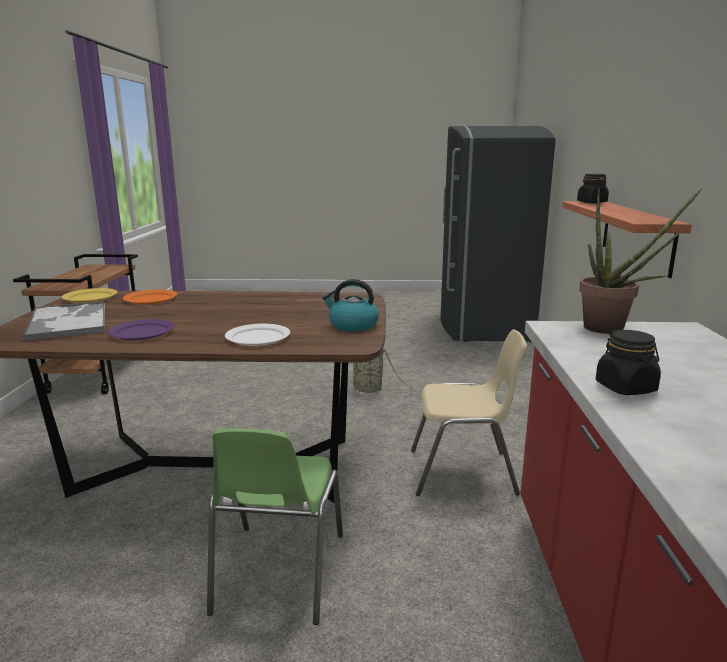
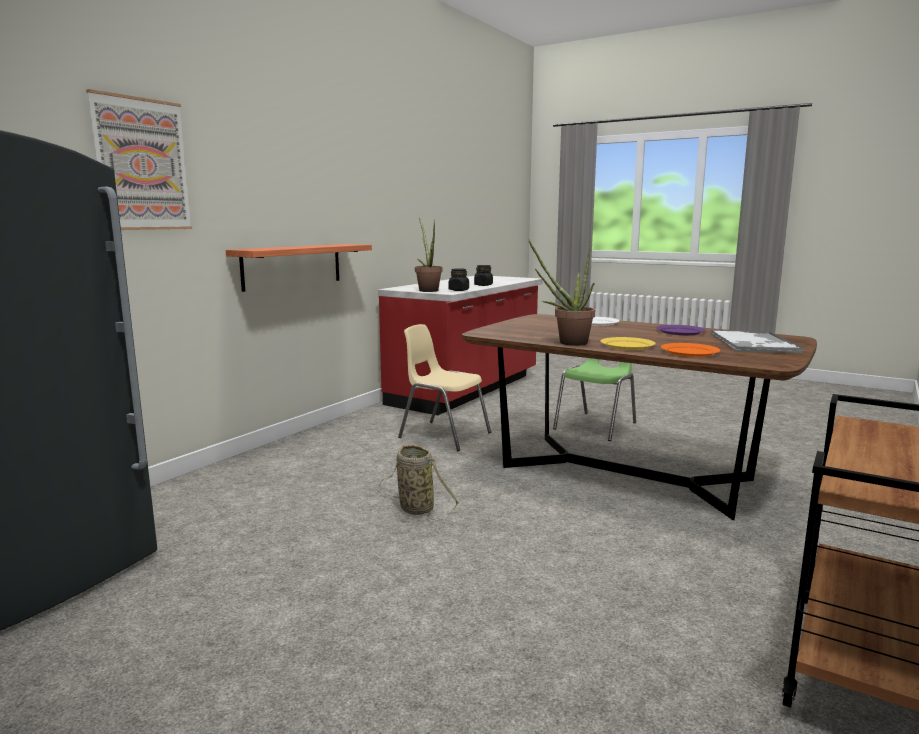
camera: 150 degrees left, 5 degrees down
(90, 297) = (764, 361): yellow plate -> yellow plate (627, 345)
(266, 295) = (567, 343): none -> potted plant
(352, 326) = (526, 321): kettle -> none
(586, 124) = (141, 165): none -> picture
(591, 202) = (255, 249): black jar -> black jar (458, 290)

